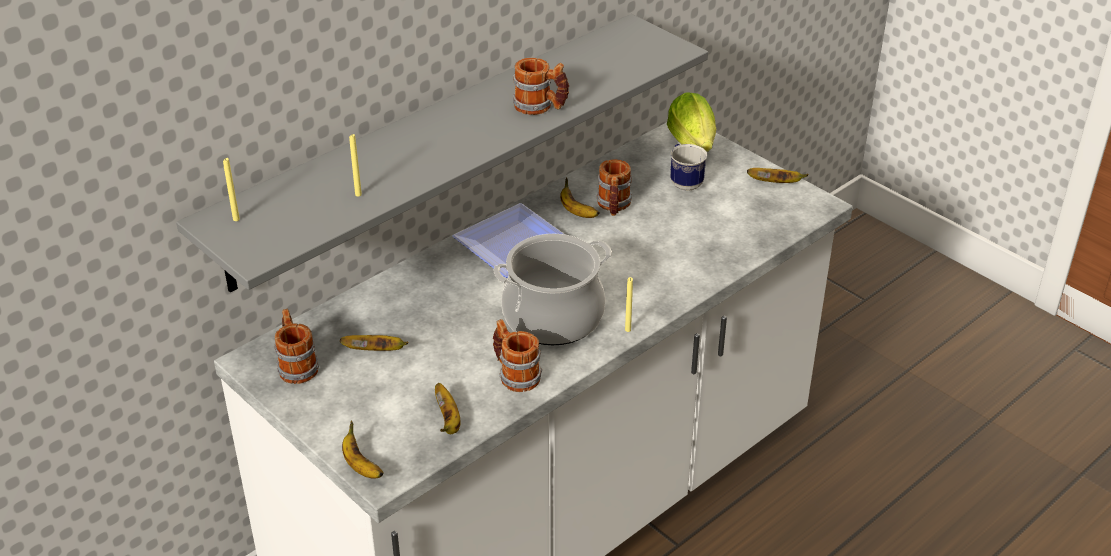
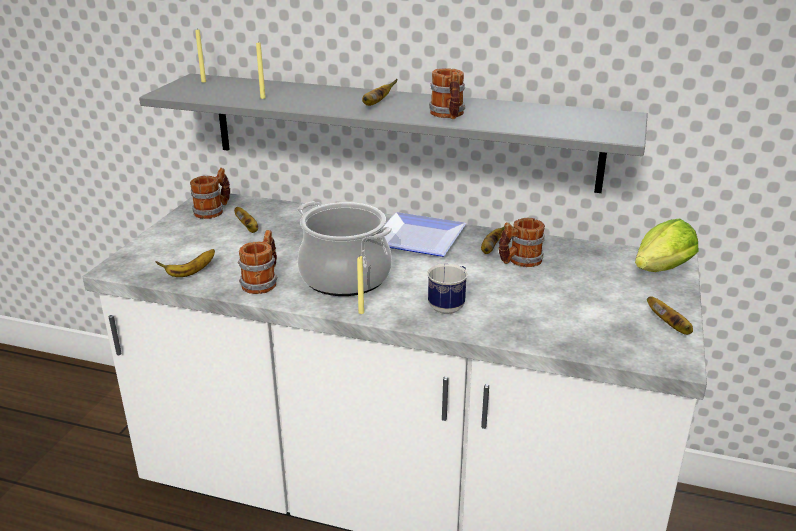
camera: 60 degrees right, 10 degrees down
(360, 466) = (123, 258): banana -> banana (375, 104)
(684, 182) = (599, 281): mug -> mug (449, 306)

